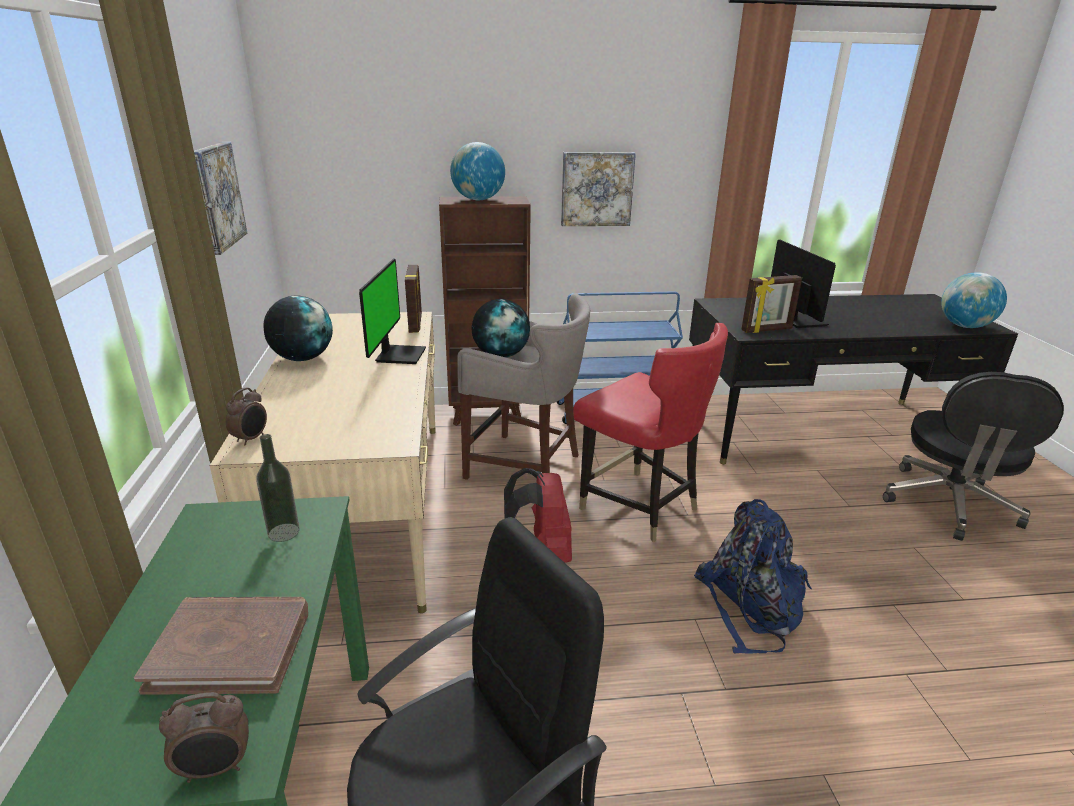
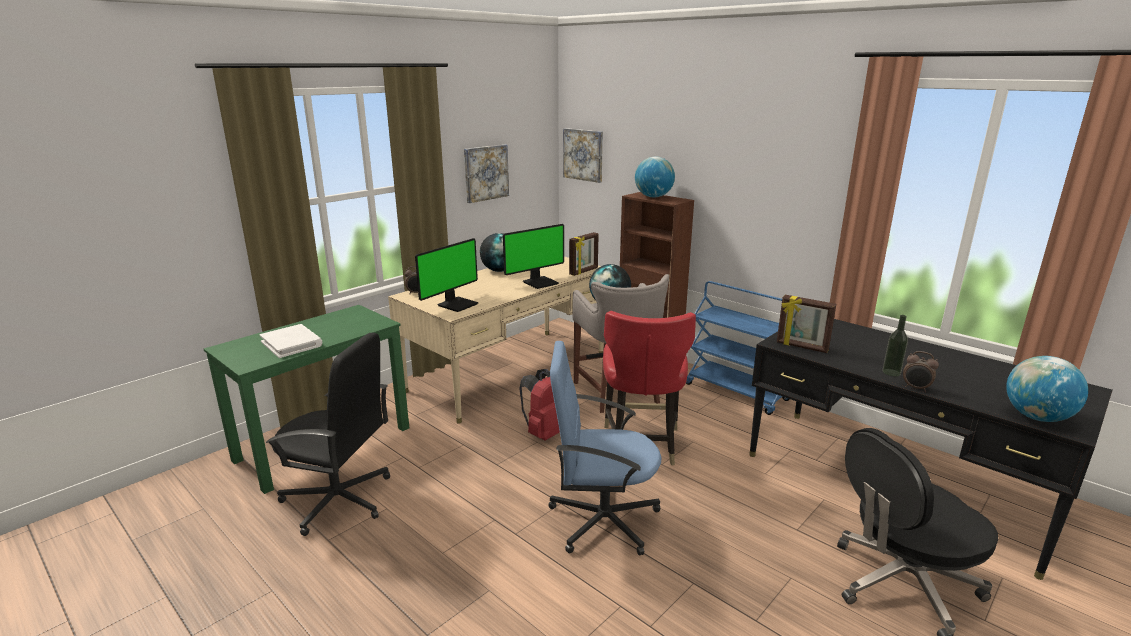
camera: 50 degrees right, 5 degrees down
(216, 769) = (242, 363): alarm clock -> alarm clock (916, 388)
(231, 648) = (292, 343): brown book -> white book
(283, 532) = (361, 324): bottle -> bottle (891, 372)
(596, 189) = (749, 202): picture -> picture (583, 154)
(751, 606) = (601, 520): blue backpack -> blue office chair
(799, 321) = (853, 352): monitor -> monitor (457, 304)

